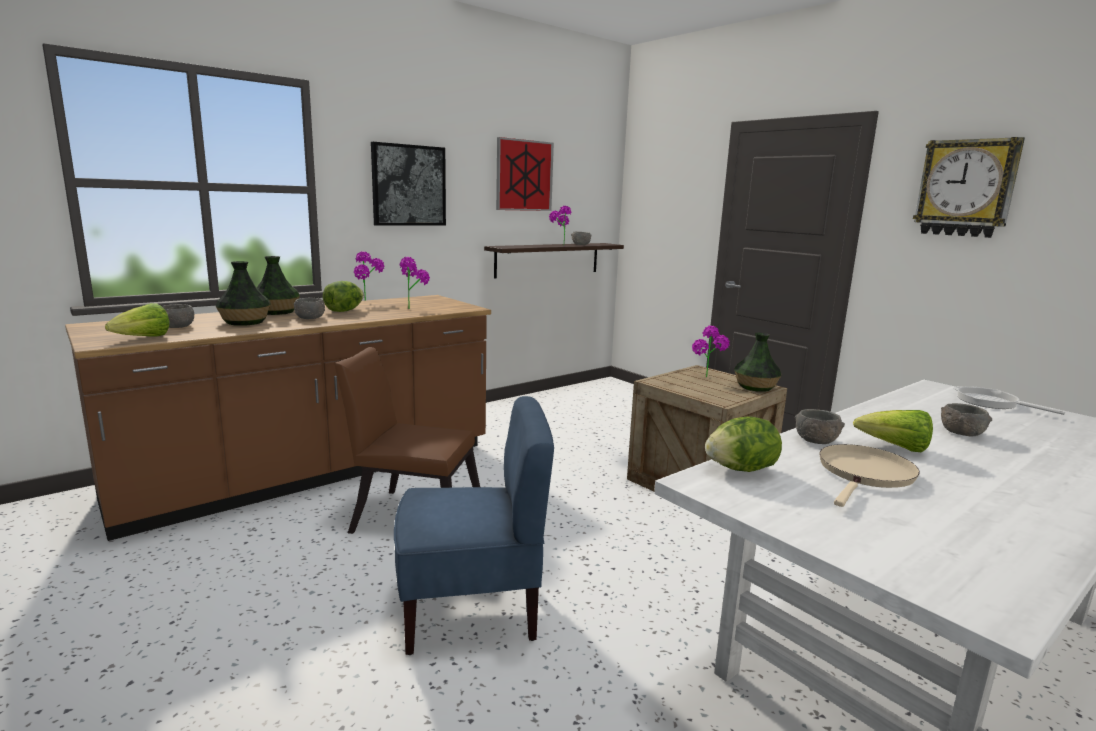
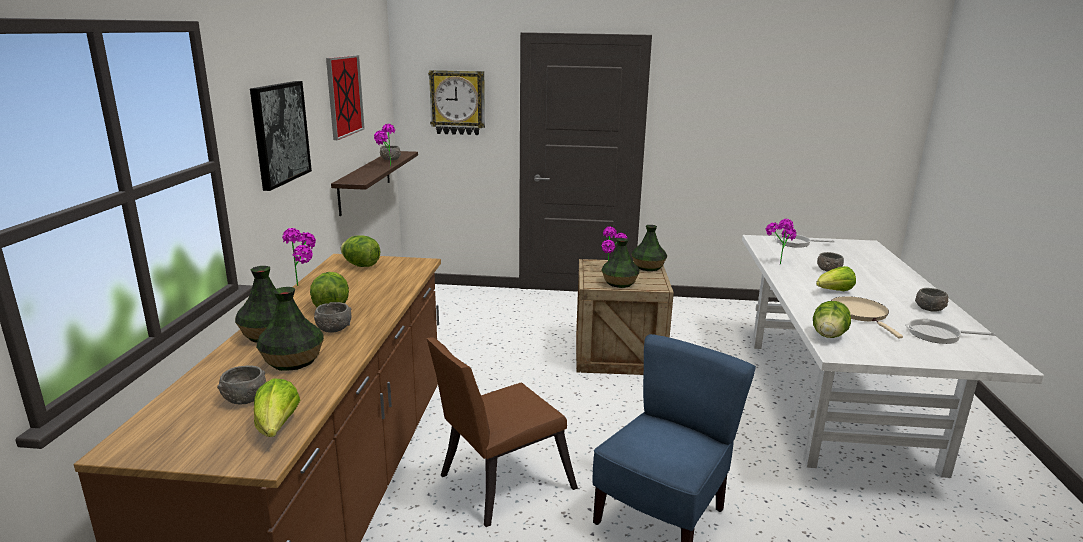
camera: 45 degrees left, 5 degrees up
(413, 308) = (377, 279): potted plant -> potted plant (777, 262)
(430, 301) = (361, 265): none -> lettuce
(686, 388) = (619, 283): none -> vase
(816, 440) = (806, 301): grey bowl -> grey bowl (929, 308)
(941, 534) = (937, 335): none -> frying pan
(966, 188) = (718, 95): wall clock -> wall clock (458, 102)

